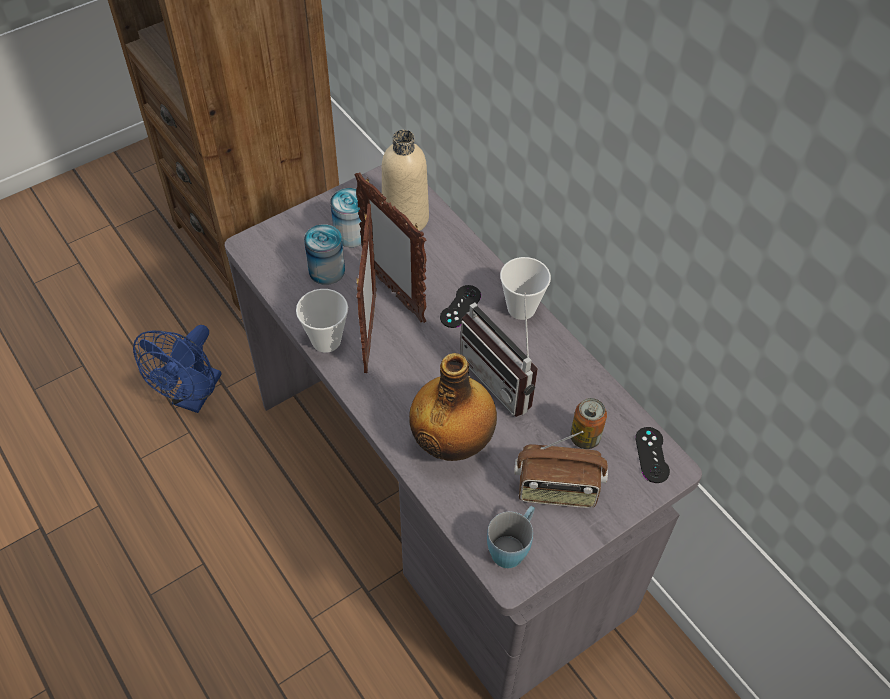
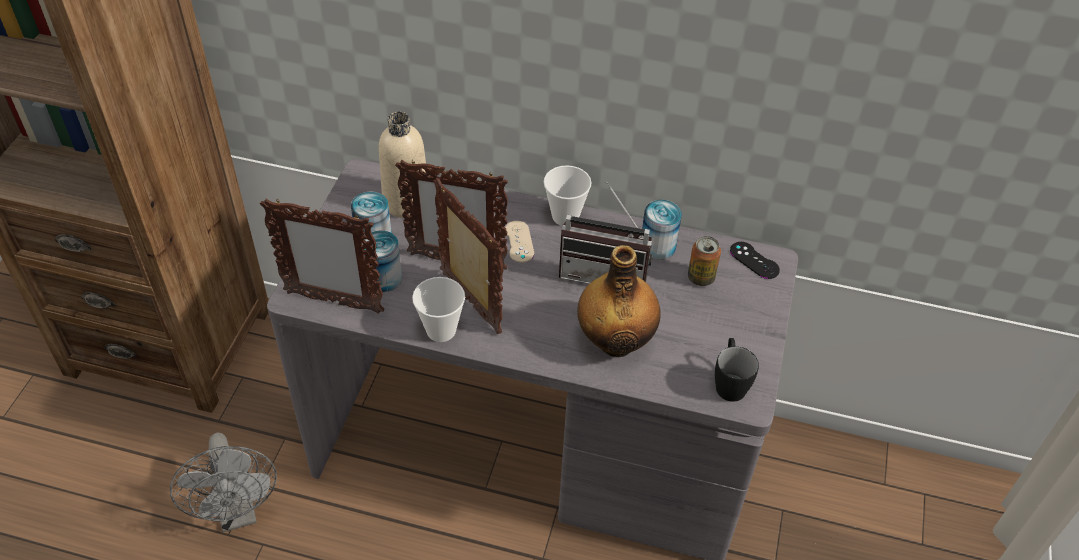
camera: 40 degrees left, 5 degrees down
(193, 397) = (238, 513): blue fan -> grey fan
(272, 266) = (333, 302): none -> picture frame
(460, 306) = (519, 242): black game controller -> beige game controller
(512, 546) = (729, 382): blue mug -> black mug
(557, 490) = (719, 325): radio -> none
(575, 385) = (657, 246): none -> can

